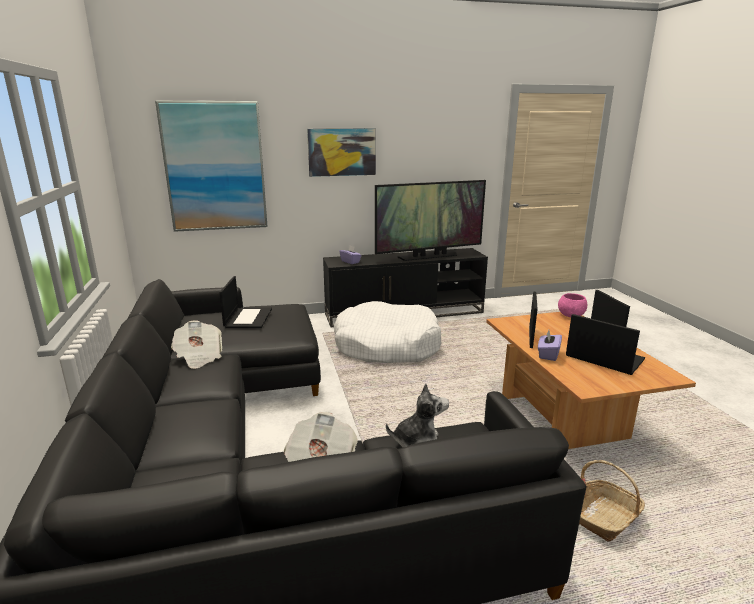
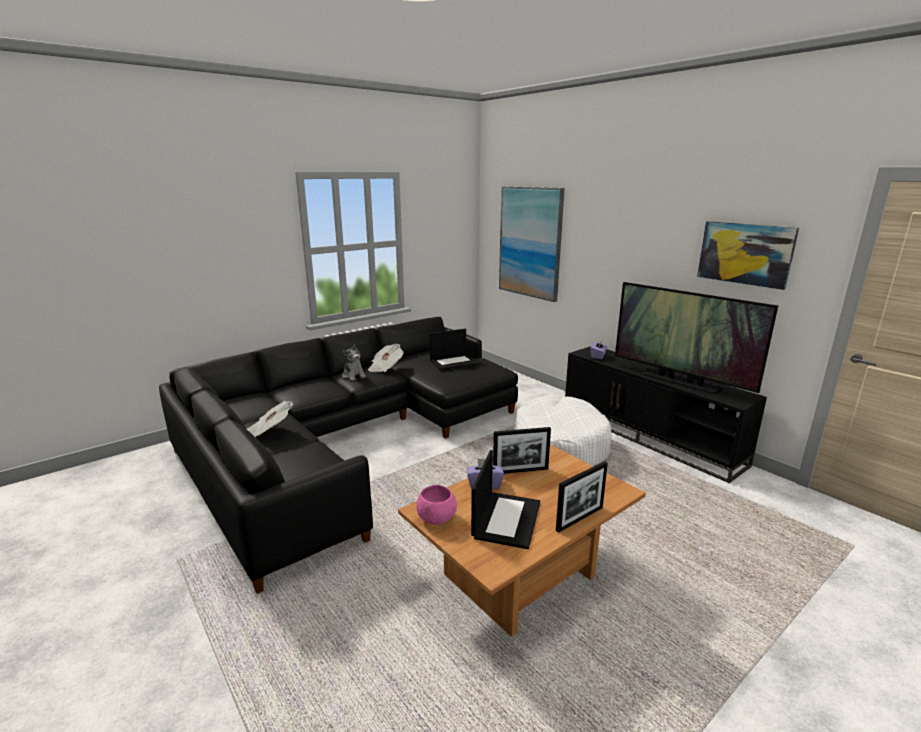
camera: 65 degrees right, 0 degrees up
(342, 152) = (625, 242): picture -> picture (745, 253)
(418, 442) = (315, 455): plush toy -> plush toy (354, 375)
(570, 316) = (619, 491): pink bowl -> pink bowl (436, 519)
(605, 517) = (357, 617): basket -> none

